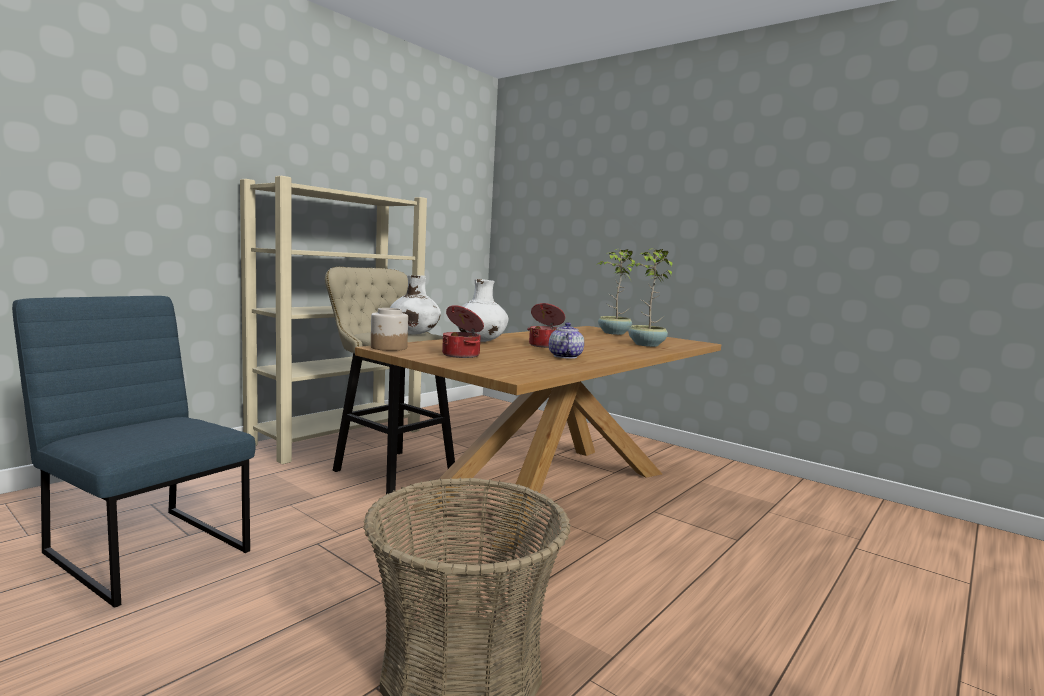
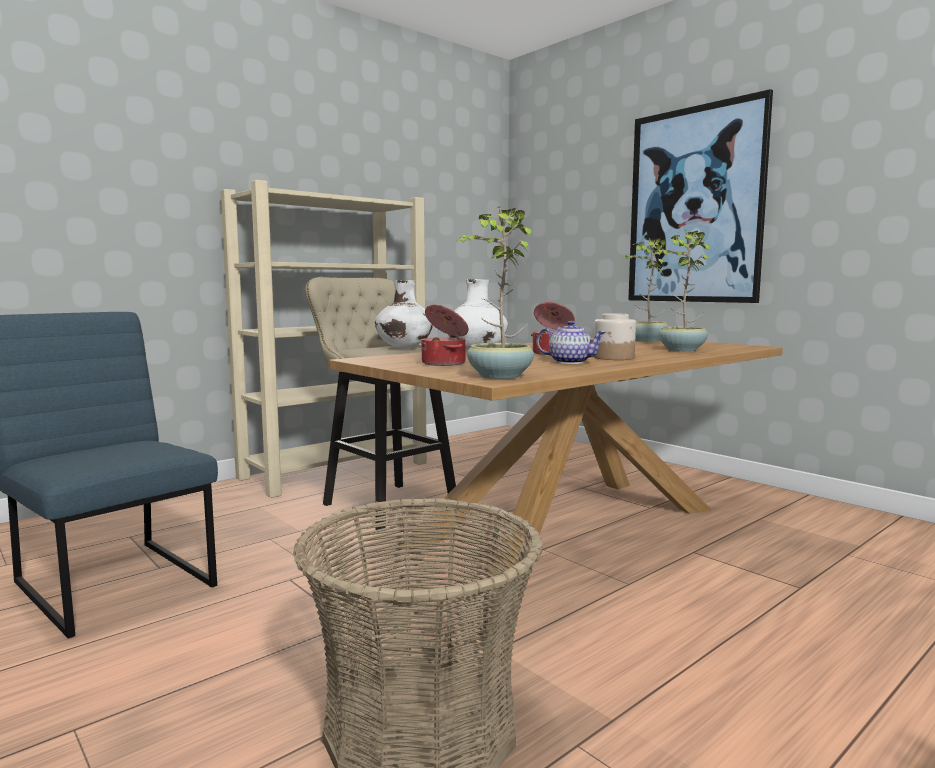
camera: 10 degrees right, 0 degrees up
(389, 348) = (365, 359): jar -> jar (614, 358)
(516, 372) = (498, 376): none -> potted plant
(565, 356) = (569, 362): teapot -> teapot turned 105 degrees clockwise
(652, 221) = (694, 206): none -> picture

